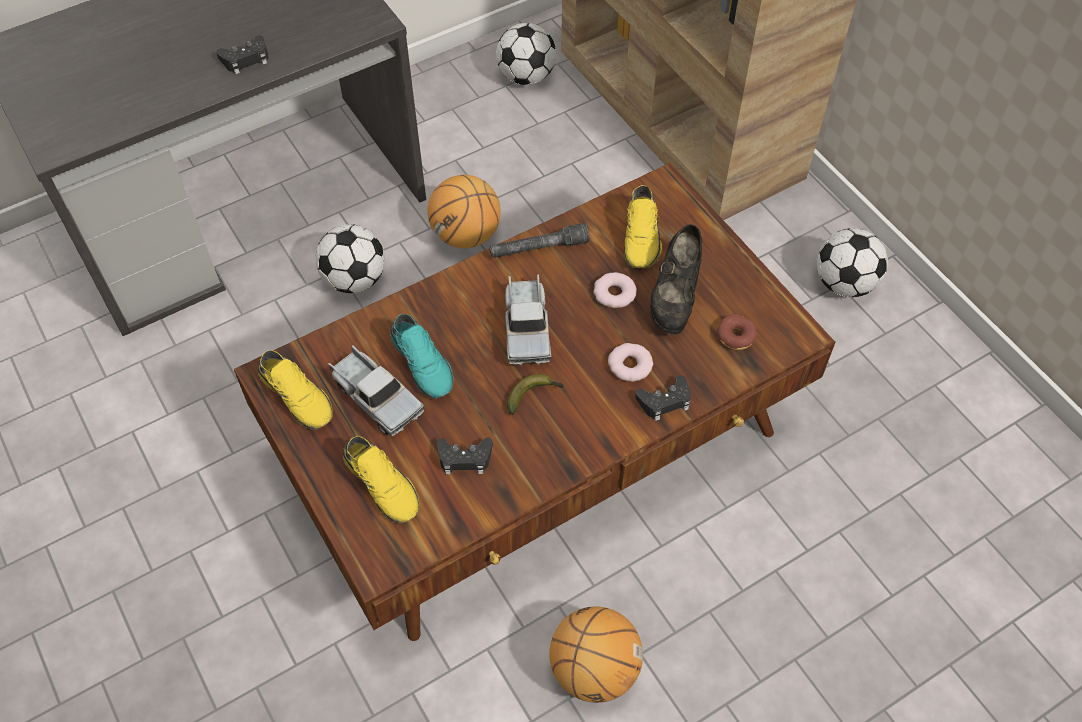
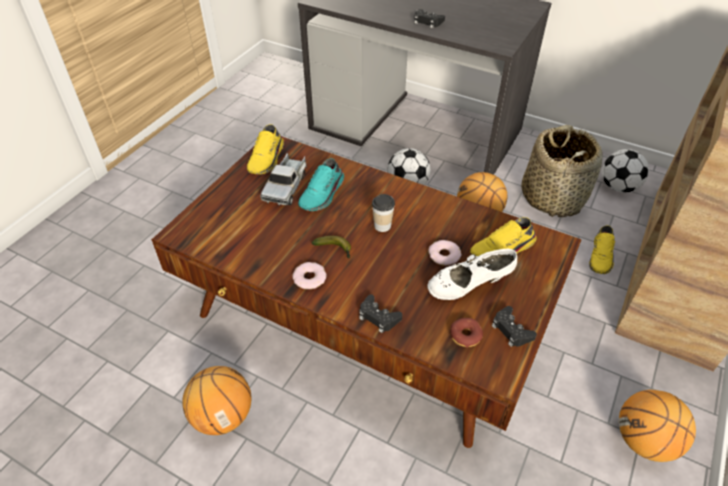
camera: 60 degrees right, 10 degrees down
(383, 484) = (231, 213): yellow shoe -> yellow shoe (601, 257)
(464, 458) = (269, 238): black game controller -> black game controller (511, 330)
(494, 145) = (553, 197): none -> basket
(526, 328) = (382, 226): toy truck -> cup
(538, 248) = (446, 206): grey flashlight -> none
(629, 365) = (393, 286): donut -> donut (309, 278)
(674, 297) = (469, 287): black shoe -> white shoe
(844, 283) = (644, 440): football -> basketball

